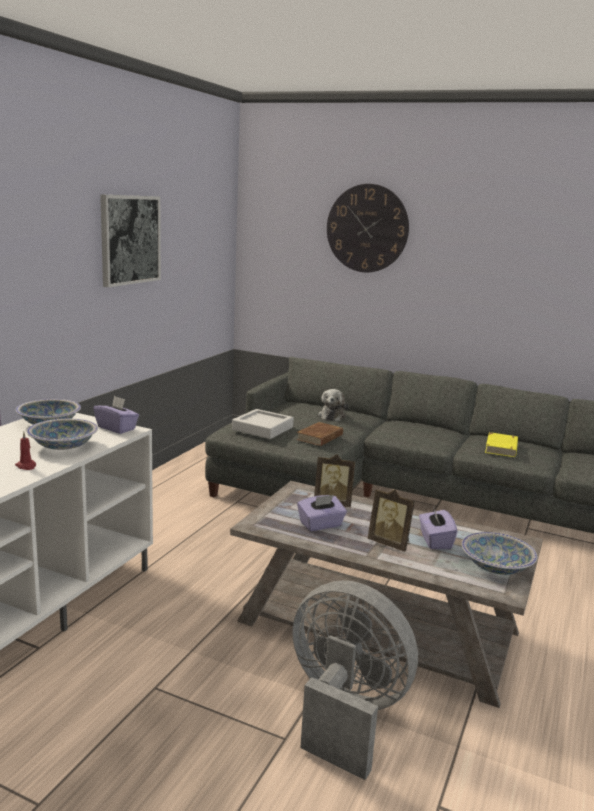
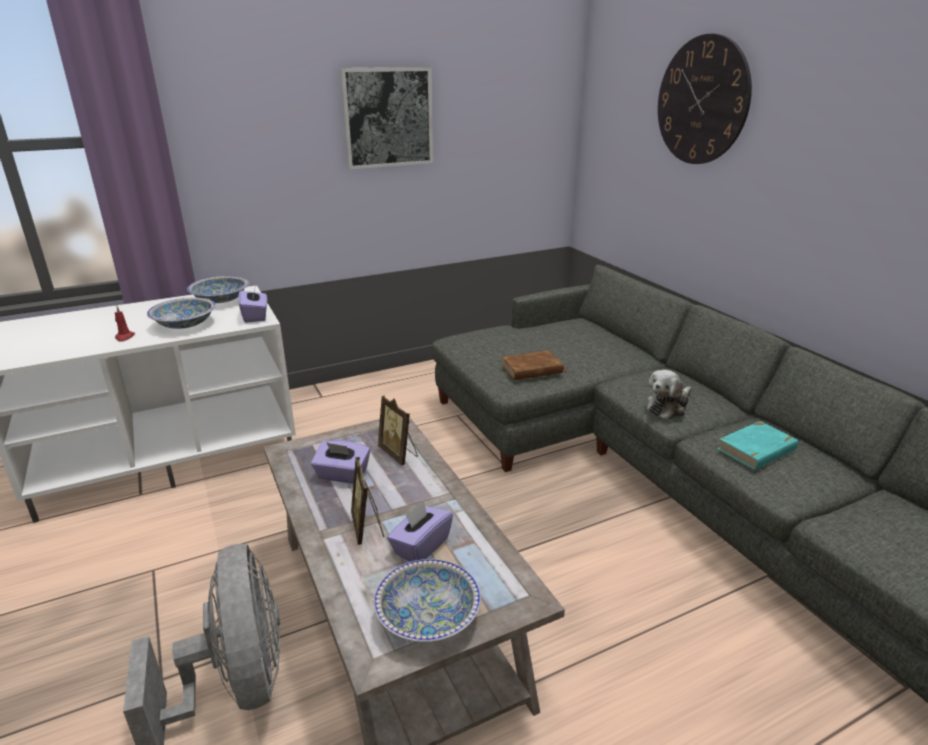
camera: 40 degrees right, 10 degrees up
(262, 428) = (488, 344): grey tray -> none
(332, 416) = (593, 346): plush toy -> plush toy (668, 407)
(501, 448) = (757, 450): yellow book -> turquoise book

